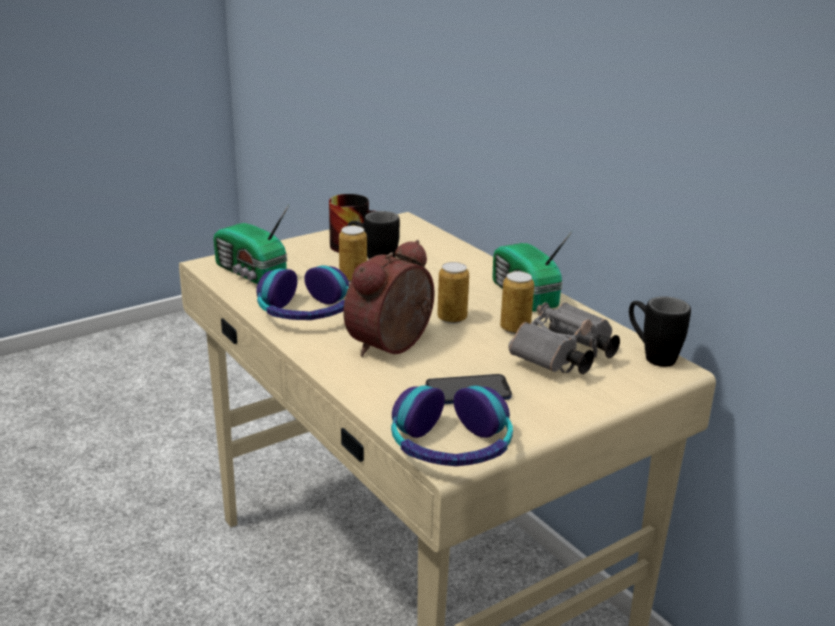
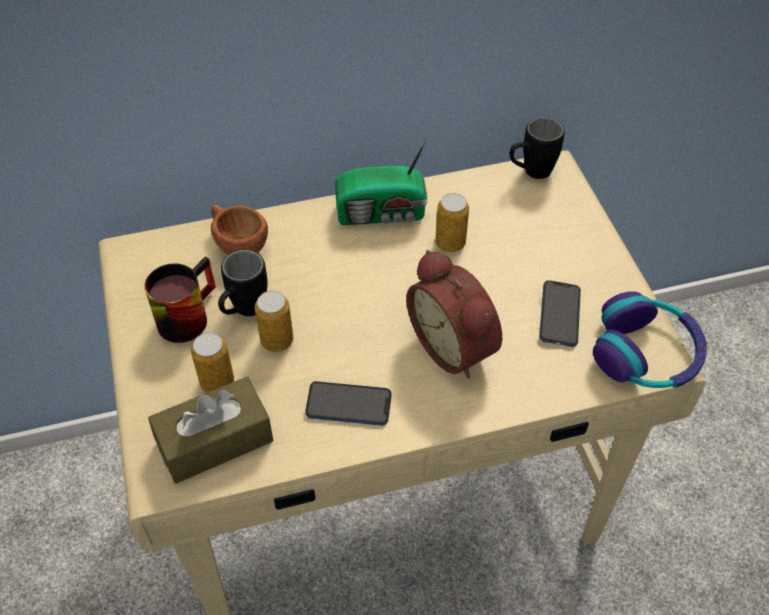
camera: 70 degrees left, 25 degrees up
(250, 273) = (215, 441): radio -> brown tissue box
(305, 312) = (348, 405): headphones -> phone
(438, 250) = (237, 244): none -> brown cup
(452, 318) = (411, 283): can -> can (217, 382)
(562, 359) = (519, 231): grey binoculars -> none

